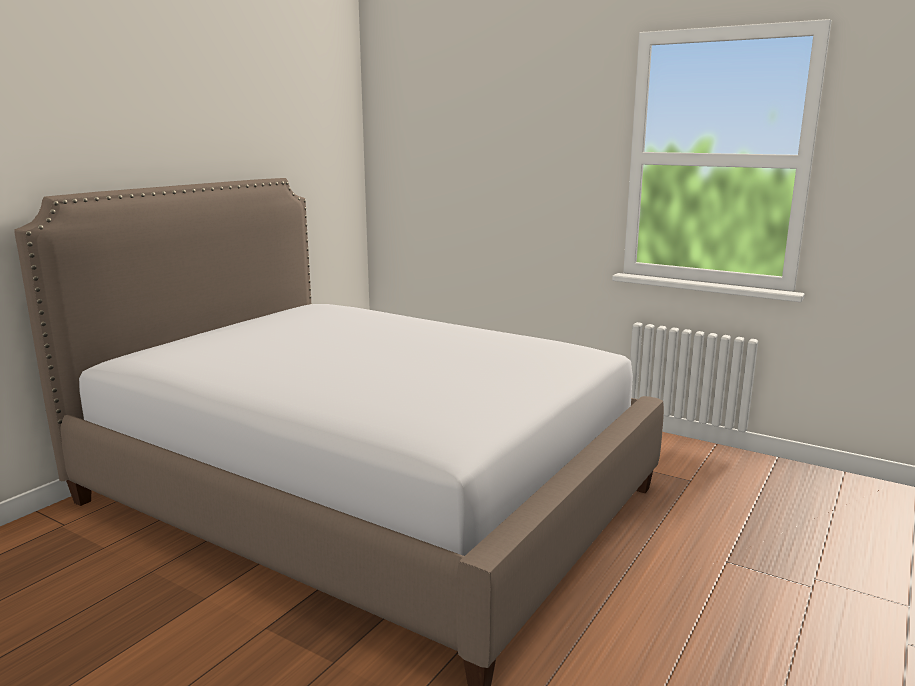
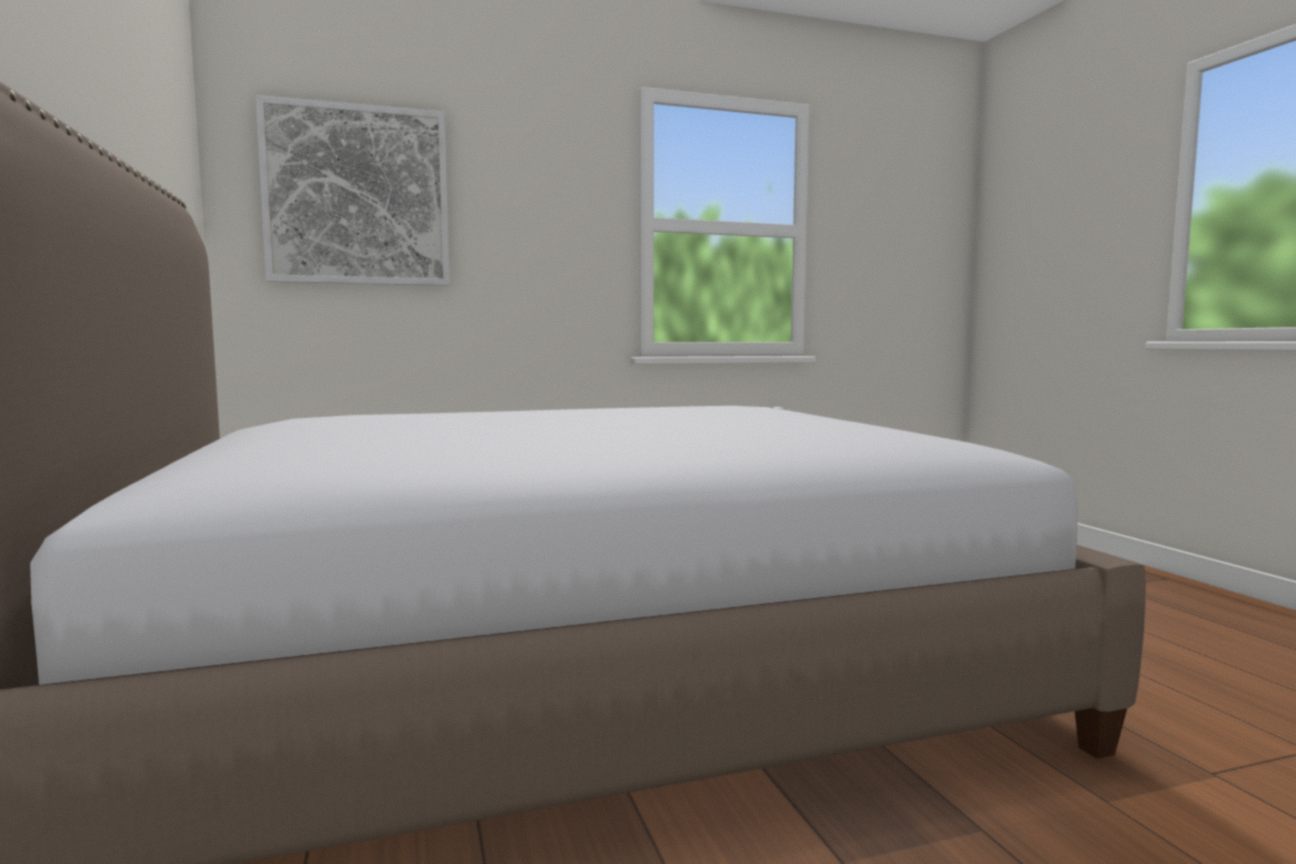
camera: 50 degrees left, 10 degrees down
(436, 143) = (357, 196): none -> picture

